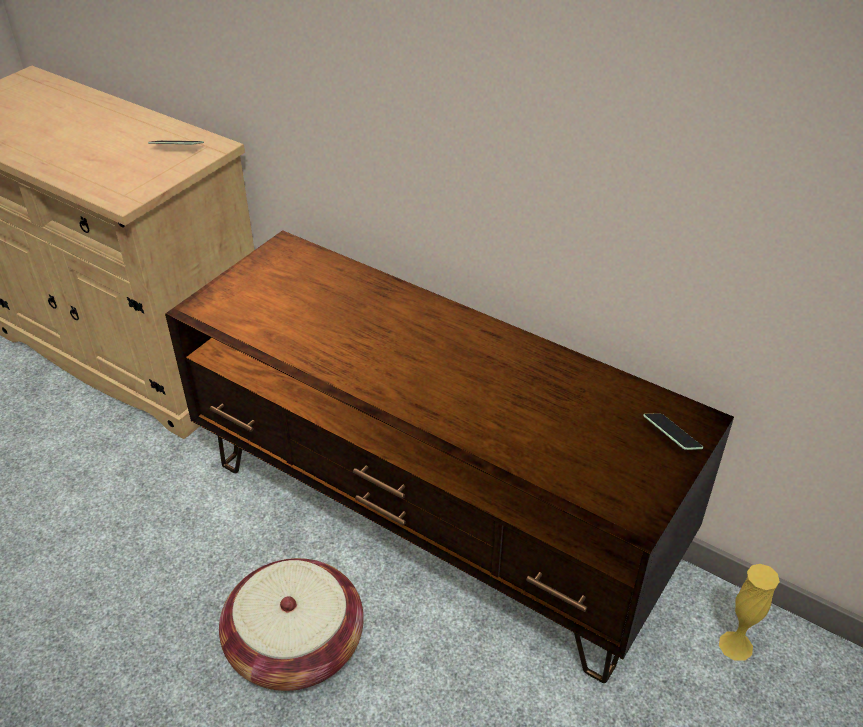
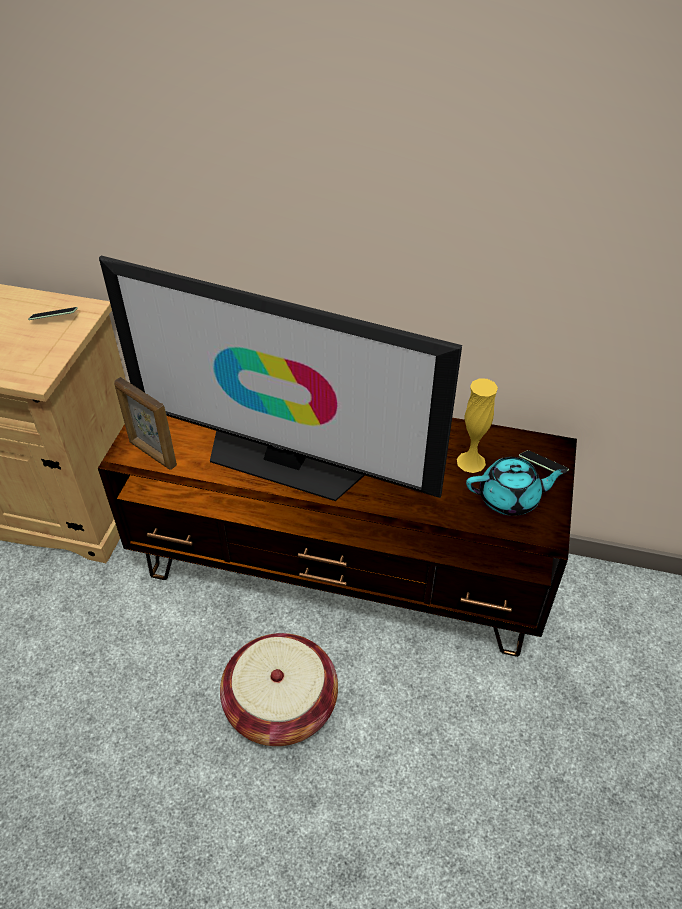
camera: 20 degrees left, 5 degrees up
(227, 313) = (152, 454): none -> picture frame
(363, 354) = (284, 461): none -> television
(611, 462) = (510, 498): none -> turquoise teapot
(735, 645) = (594, 599): yellow vase -> yellow vase (471, 462)

